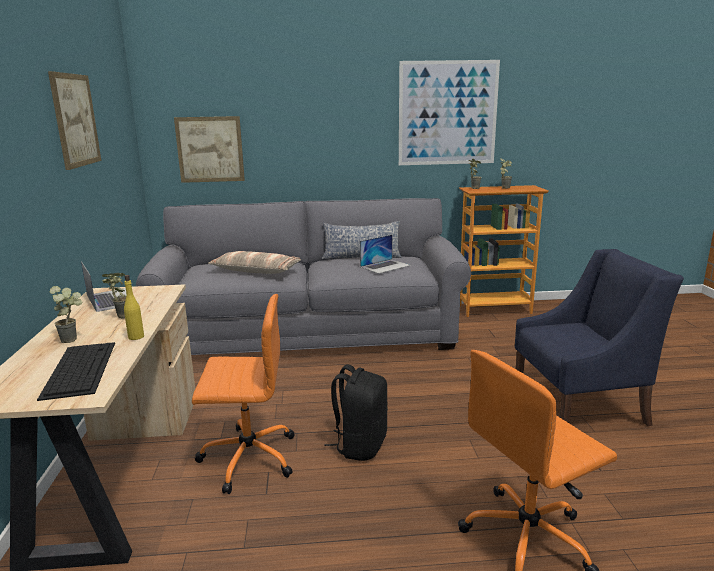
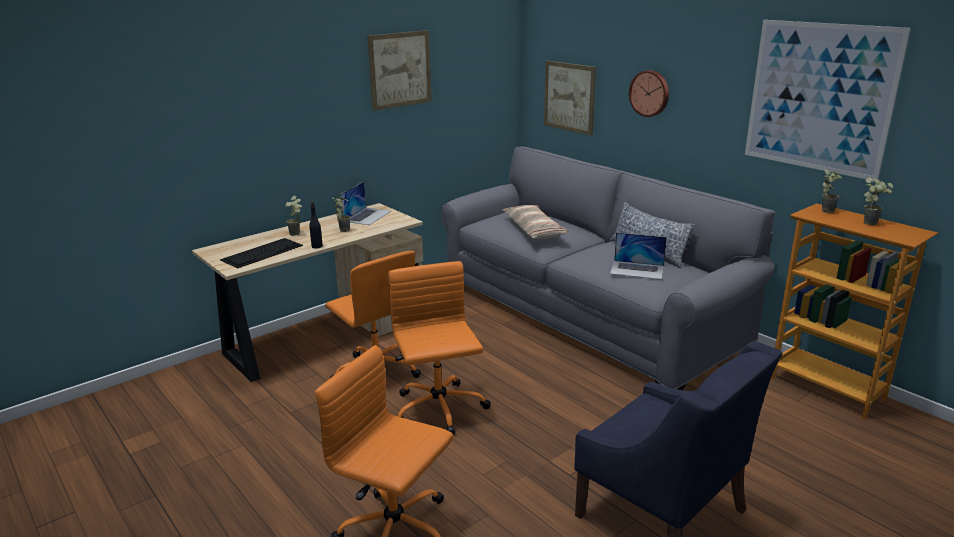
camera: 55 degrees right, 5 degrees up
(136, 337) = (317, 246): yellow bottle -> black bottle
(304, 131) = (650, 93): none -> wall clock
(360, 445) = (439, 410): black backpack -> orange office chair

